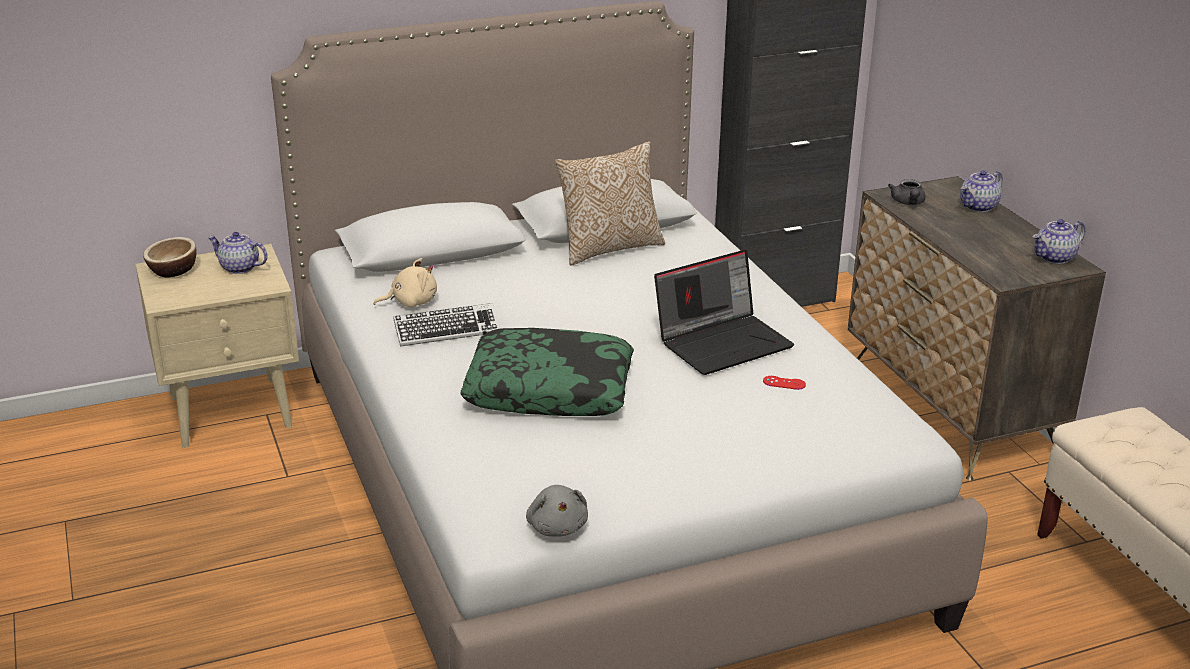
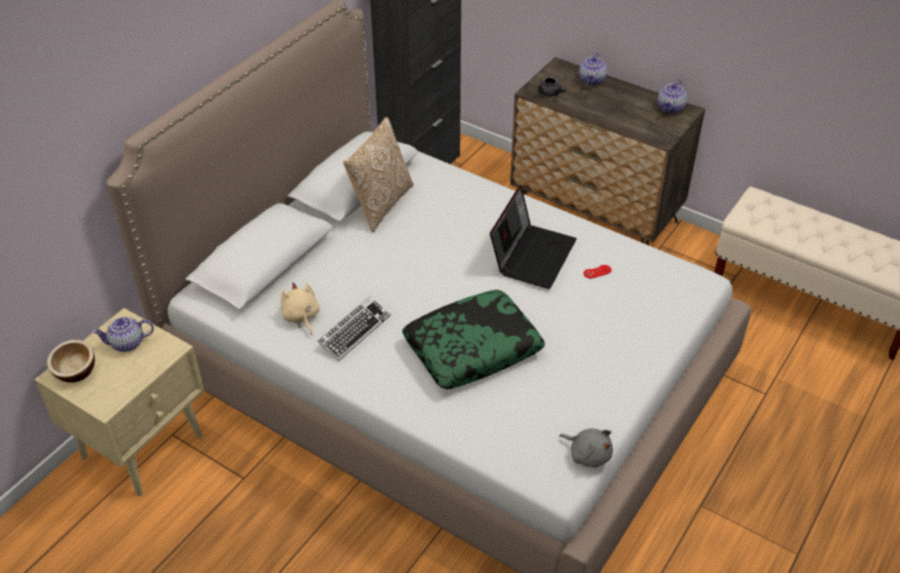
camera: 35 degrees left, 15 degrees up
(411, 302) = (301, 317): beige plush toy -> beige plush toy turned 60 degrees counterclockwise

